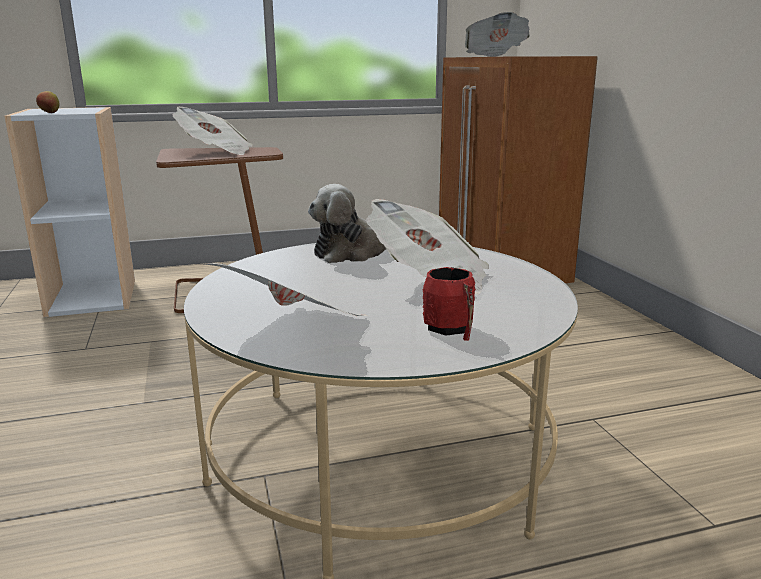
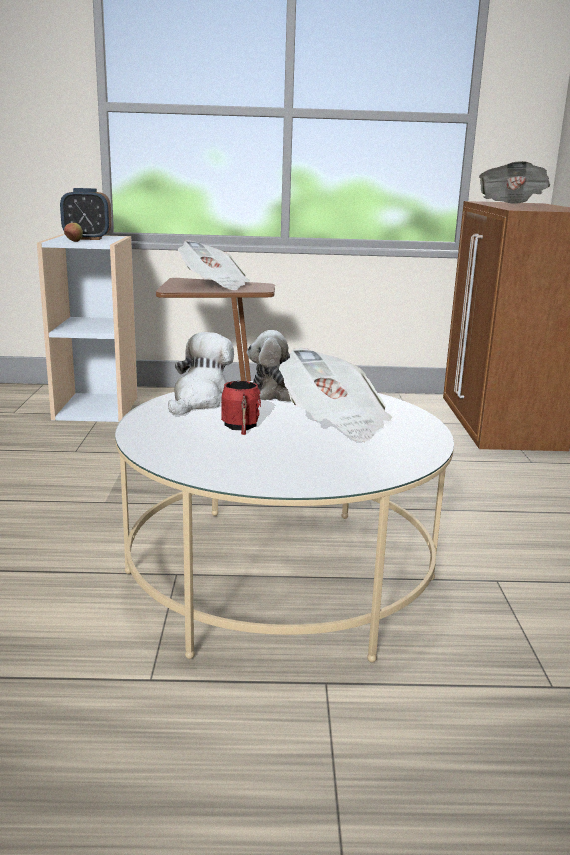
camera: 15 degrees right, 0 degrees up
(63, 110) = (87, 238): none -> alarm clock
(266, 272) = (200, 402): none -> plush toy
(293, 331) = (188, 451): newspaper -> none
(451, 330) = (313, 467): red mug -> red mug (241, 427)

